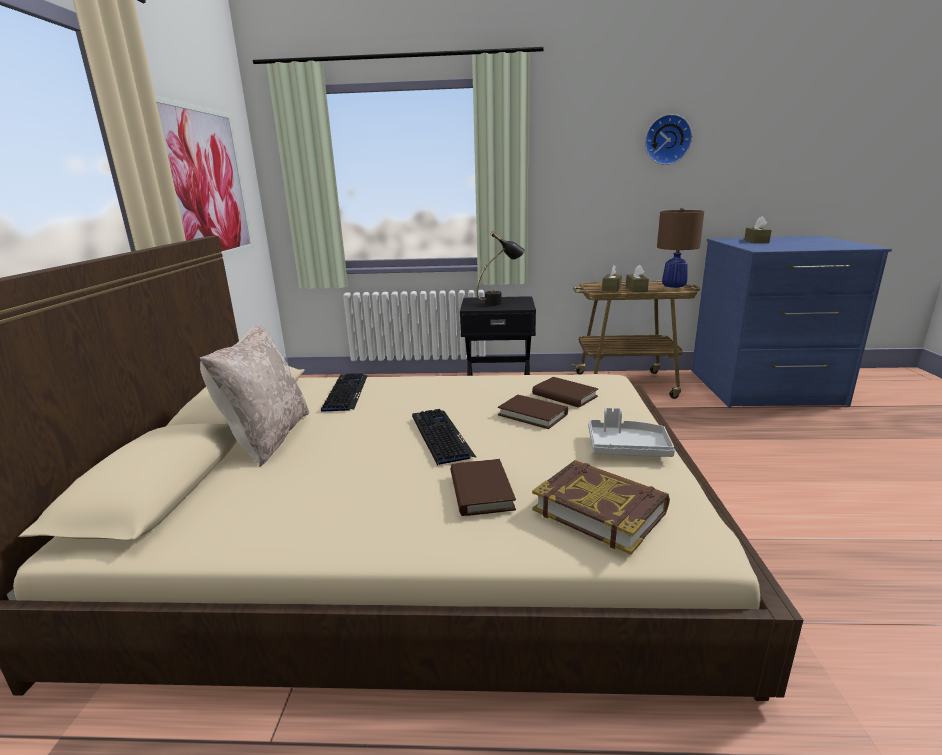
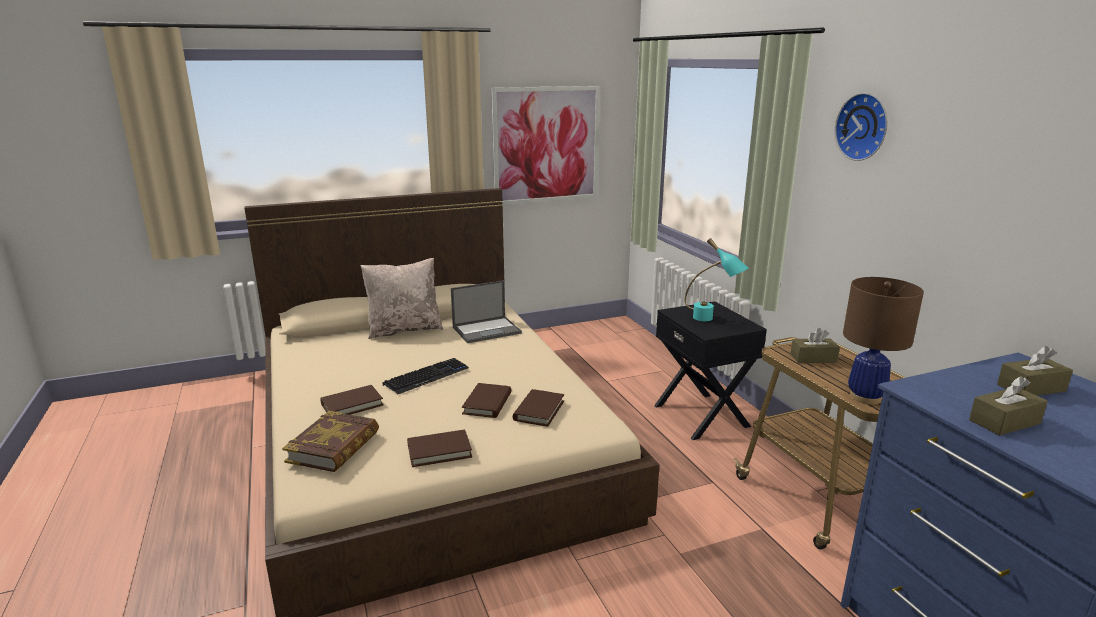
camera: 65 degrees right, 0 degrees up
(346, 393) = (487, 330): keyboard -> laptop
(500, 303) = (711, 320): black table lamp -> turquoise table lamp
(627, 448) = (439, 451): grey tray -> brown book
(636, 289) = (826, 372): brown tissue box -> brown tissue box (1004, 422)
(667, 140) = (980, 170): wall clock -> wall clock (864, 127)

